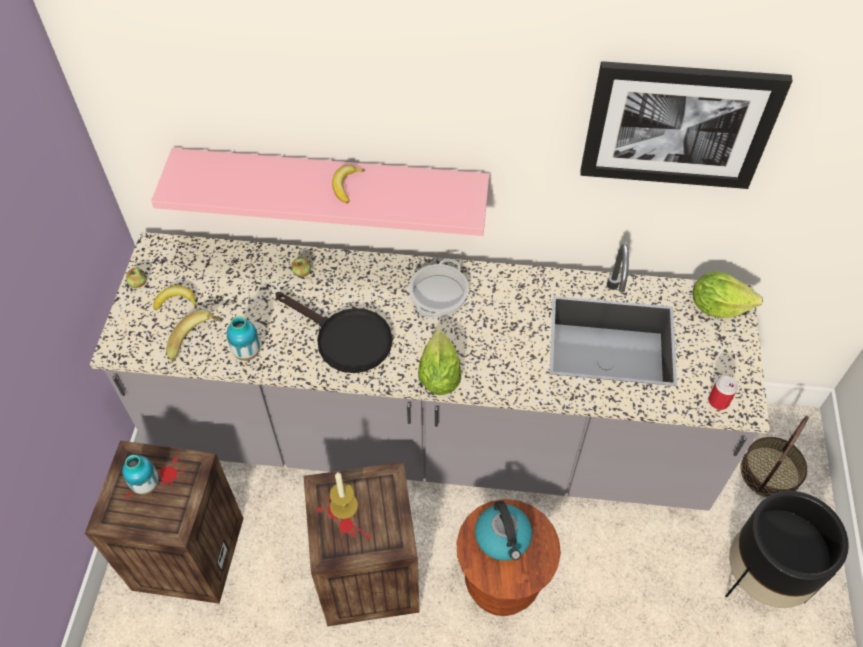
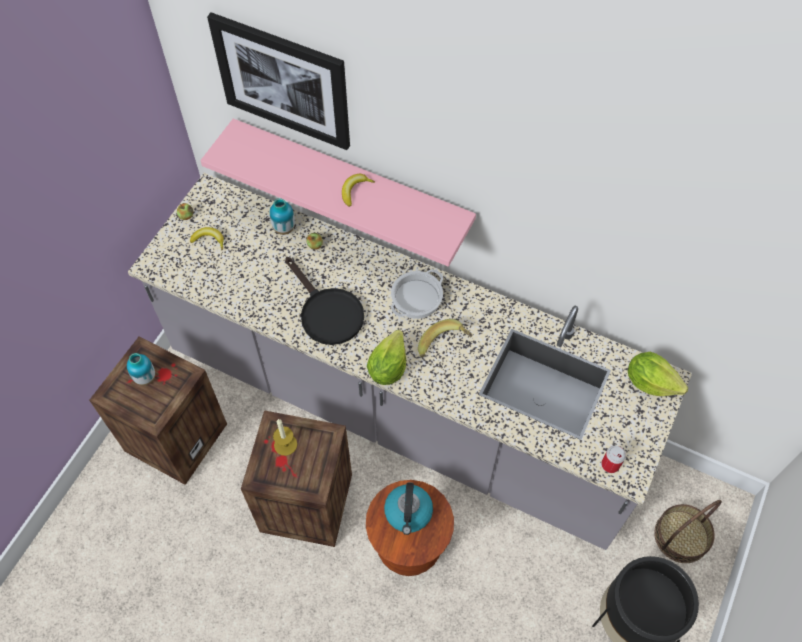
camera: 20 degrees right, 5 degrees up
(198, 343) = (213, 280): banana -> banana (444, 346)
(247, 353) = (247, 300): vase -> vase (284, 228)
(678, 125) = (632, 225): picture -> picture (283, 81)

